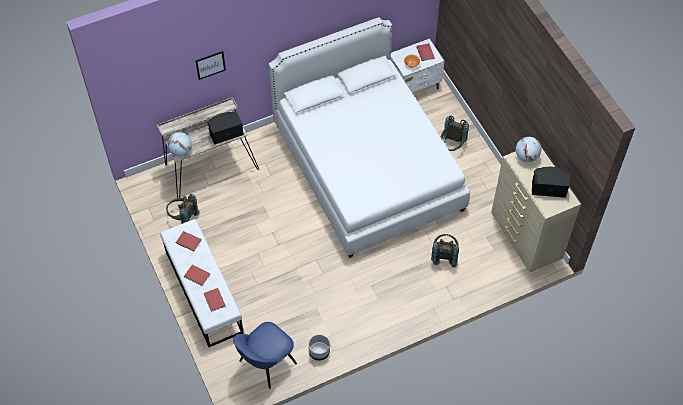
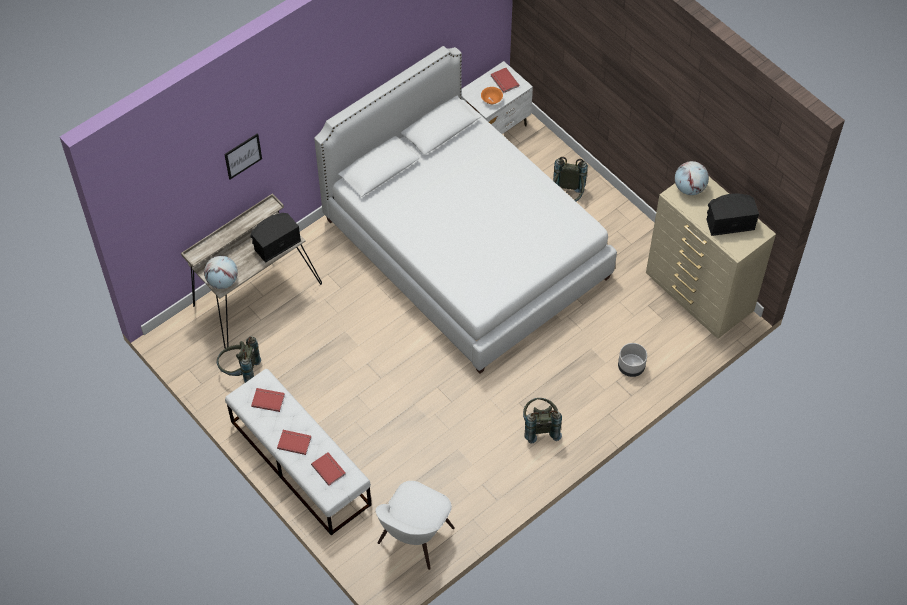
camera: 15 degrees left, 0 degrees up
(266, 364) = (414, 538): blue chair -> white chair
(319, 352) = (479, 506): grey planter -> grey planter (631, 367)
(444, 255) = (601, 342): grey backpack -> grey backpack (540, 427)

